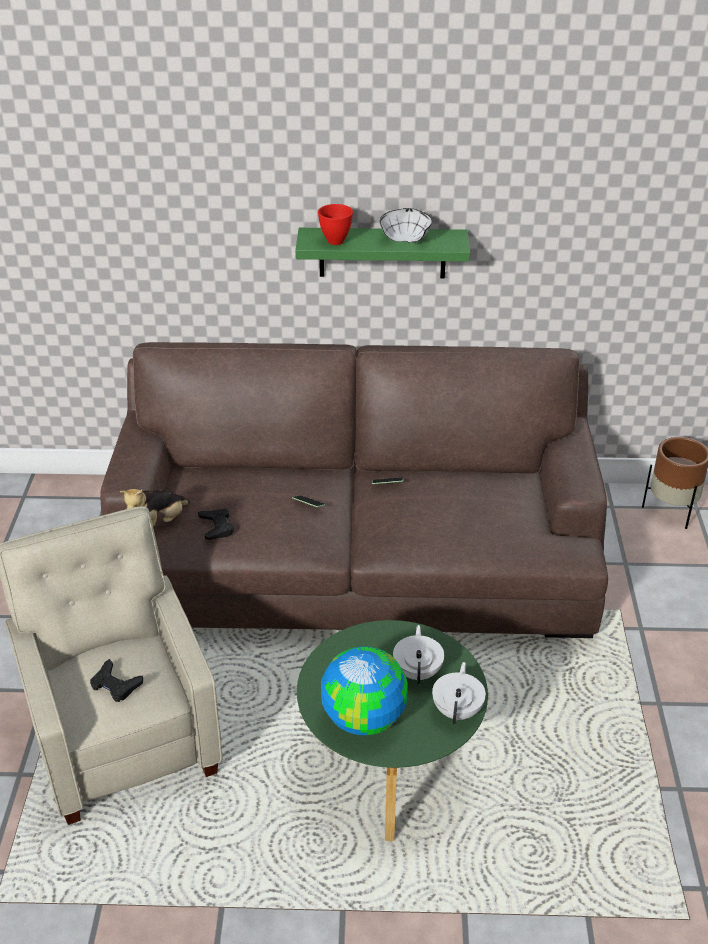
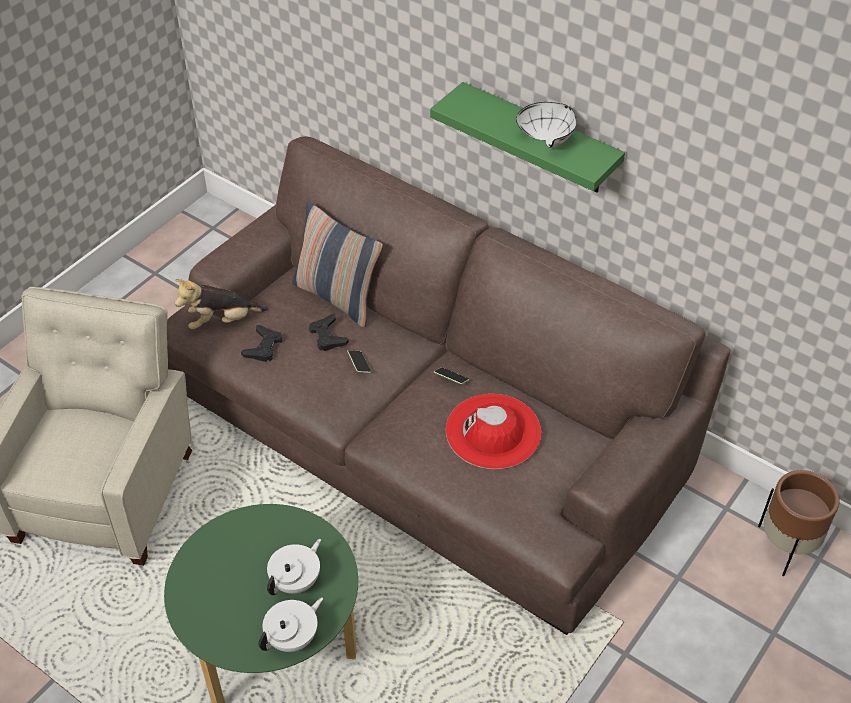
camera: 35 degrees right, 10 degrees up
(115, 685) = (68, 452): black game controller -> black game controller (327, 336)
(238, 469) = (337, 297): none -> pillow
(336, 241) = (478, 113): red bowl -> none
(363, 717) = (213, 596): globe -> none
(458, 501) = (493, 431): none -> red hat

